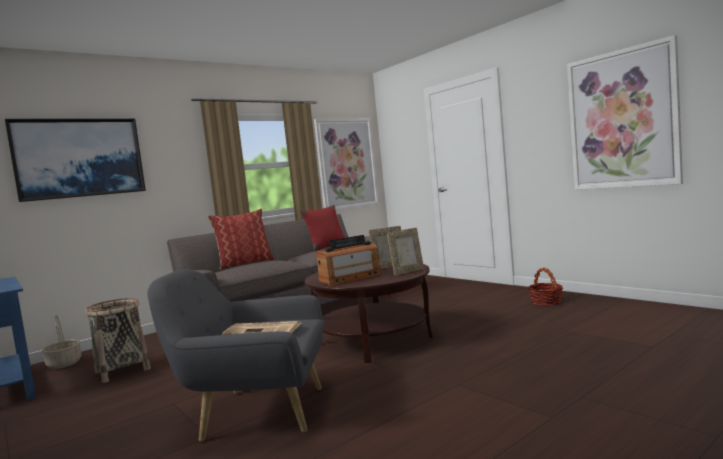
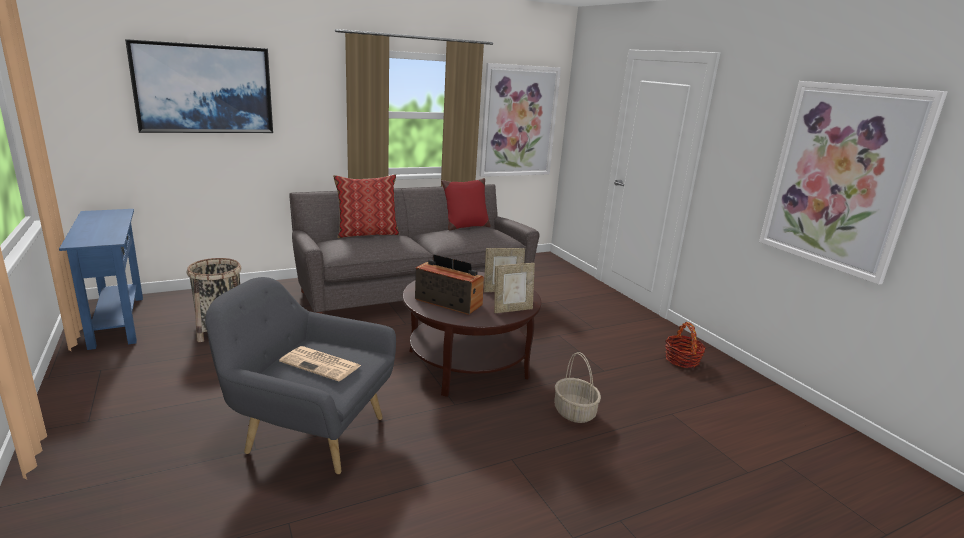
camera: 10 degrees right, 15 degrees up
(64, 364) = (176, 302): basket -> basket (575, 412)
(350, 278) = (448, 302): radio -> radio turned 135 degrees counterclockwise

